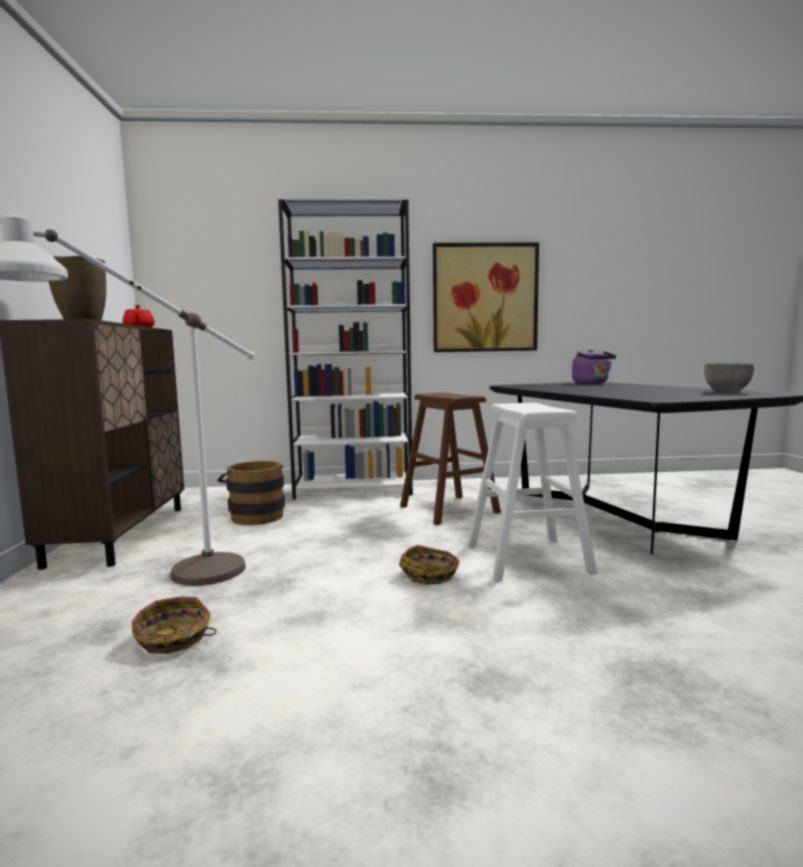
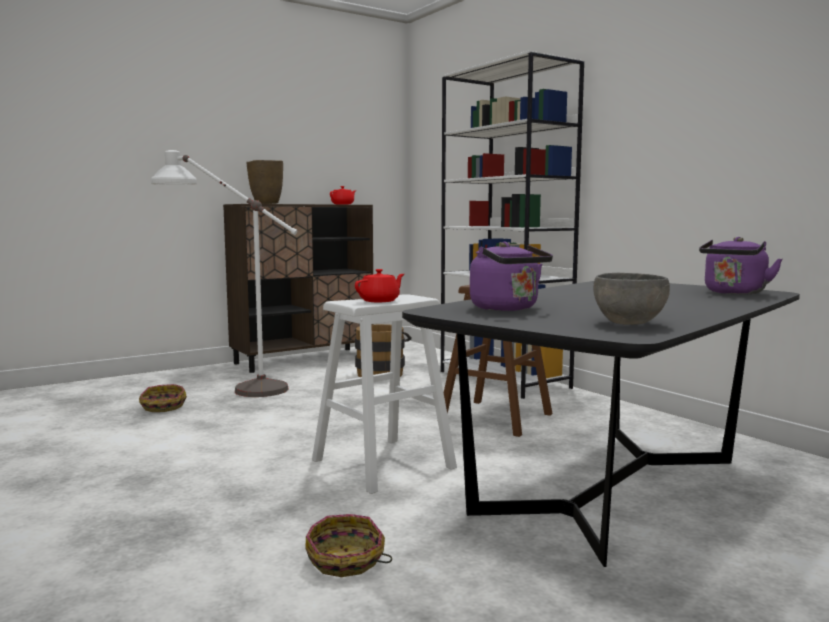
camera: 60 degrees right, 0 degrees up
(431, 575) = (307, 439): basket -> basket (346, 561)
(485, 298) = (674, 155): picture -> none
(537, 407) = (380, 301): none -> red teapot
(653, 395) = (507, 308): none -> purple kettle

